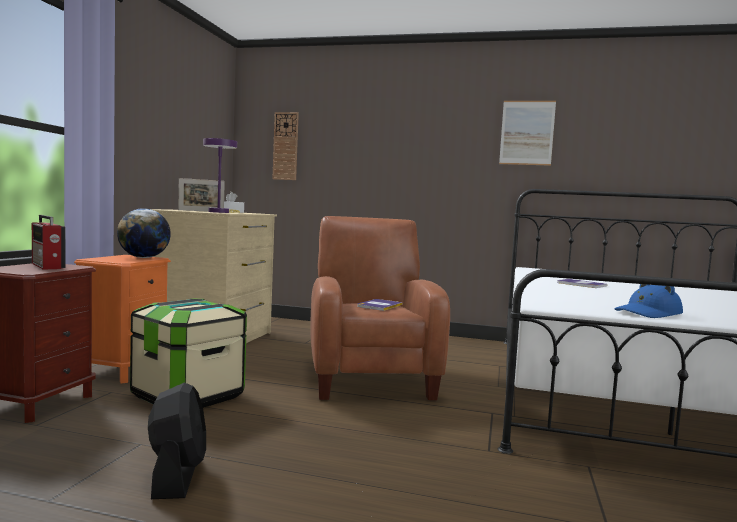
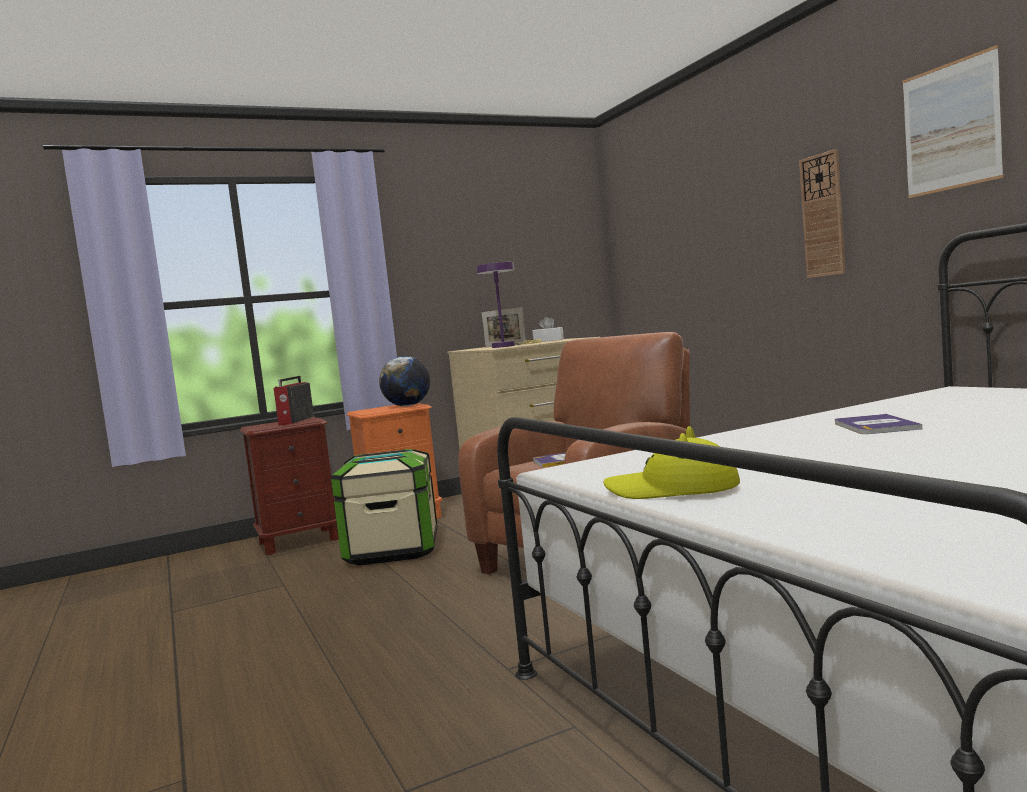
camera: 50 degrees right, 0 degrees up
(177, 475) = (250, 615): black fan -> none
(285, 146) = (650, 239): wall clock -> wall clock (823, 215)
(648, 313) = (672, 490): blue hat -> yellow hat

